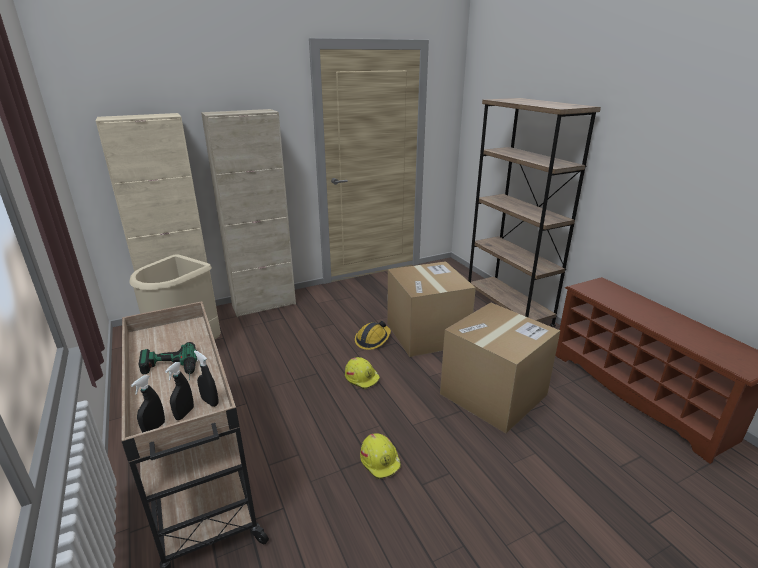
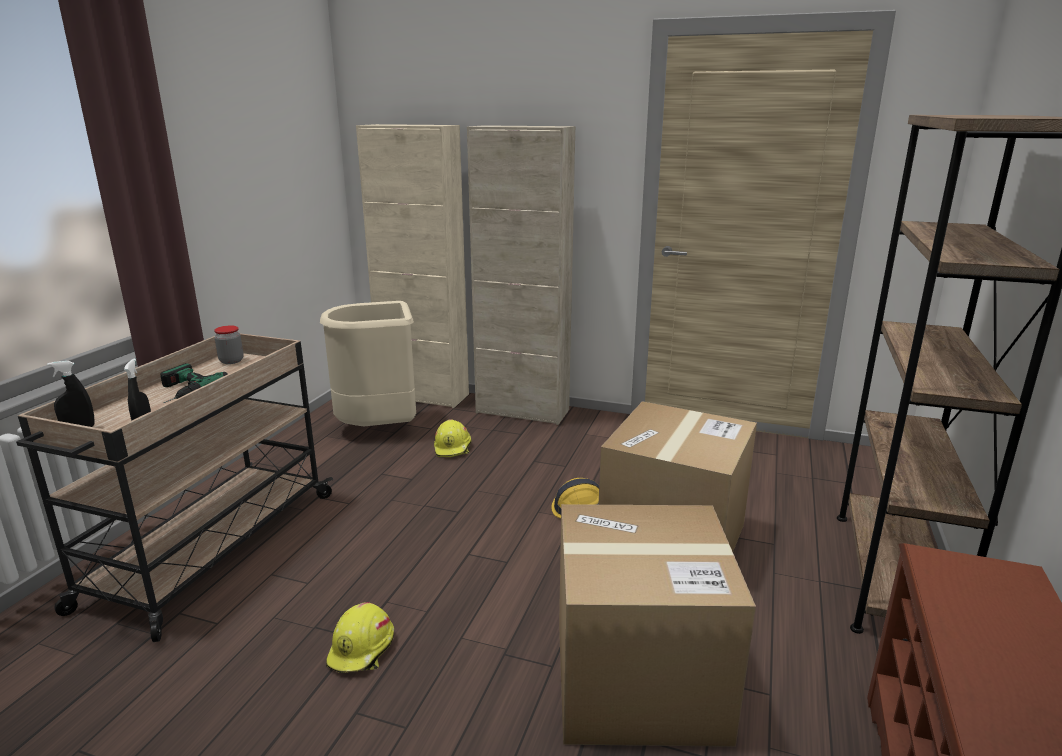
camera: 45 degrees right, 5 degrees down
(151, 337) = (231, 361): none -> jar
(184, 413) = (113, 428): black spray bottle -> none
(362, 377) = (496, 545): yellow hard hat -> yellow hard hat (453, 448)

